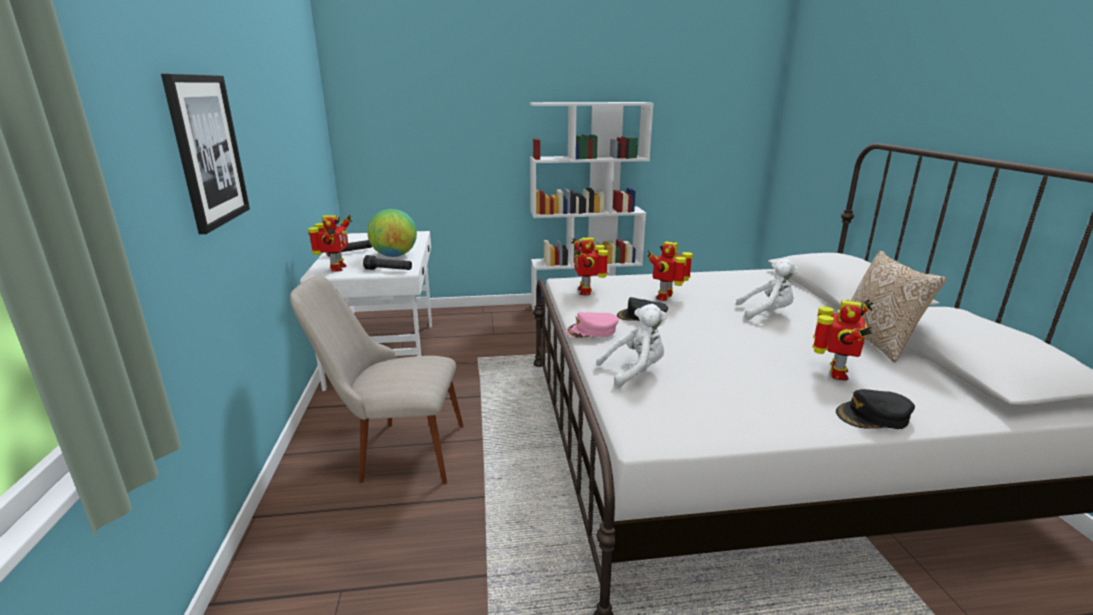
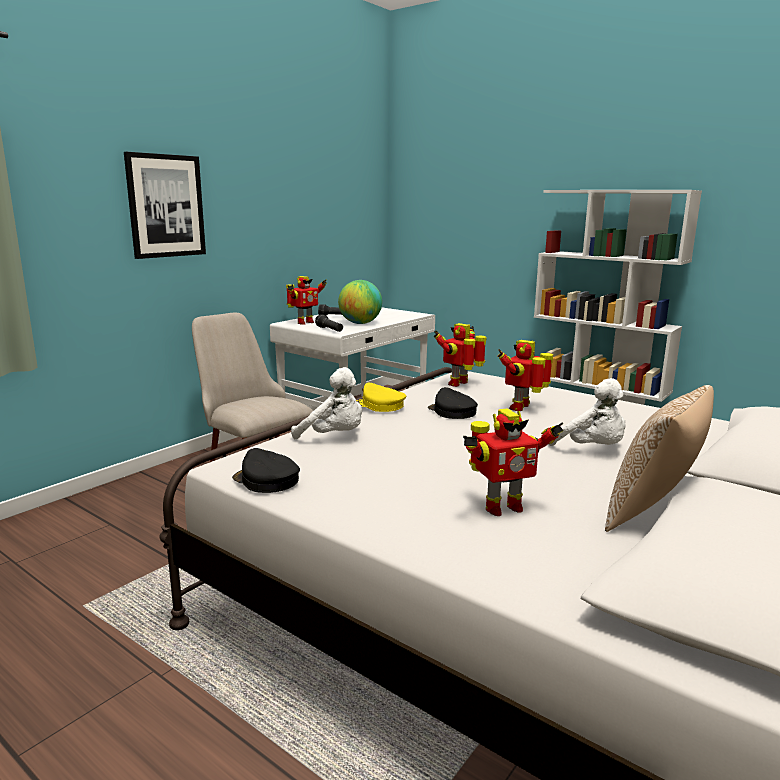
camera: 45 degrees right, 5 degrees down
(592, 331) = (379, 405): pink cap -> yellow cap
(666, 297) = (522, 407): toy robot -> toy robot turned 45 degrees counterclockwise
(873, 416) = (427, 542): black cap -> black cap (266, 480)

